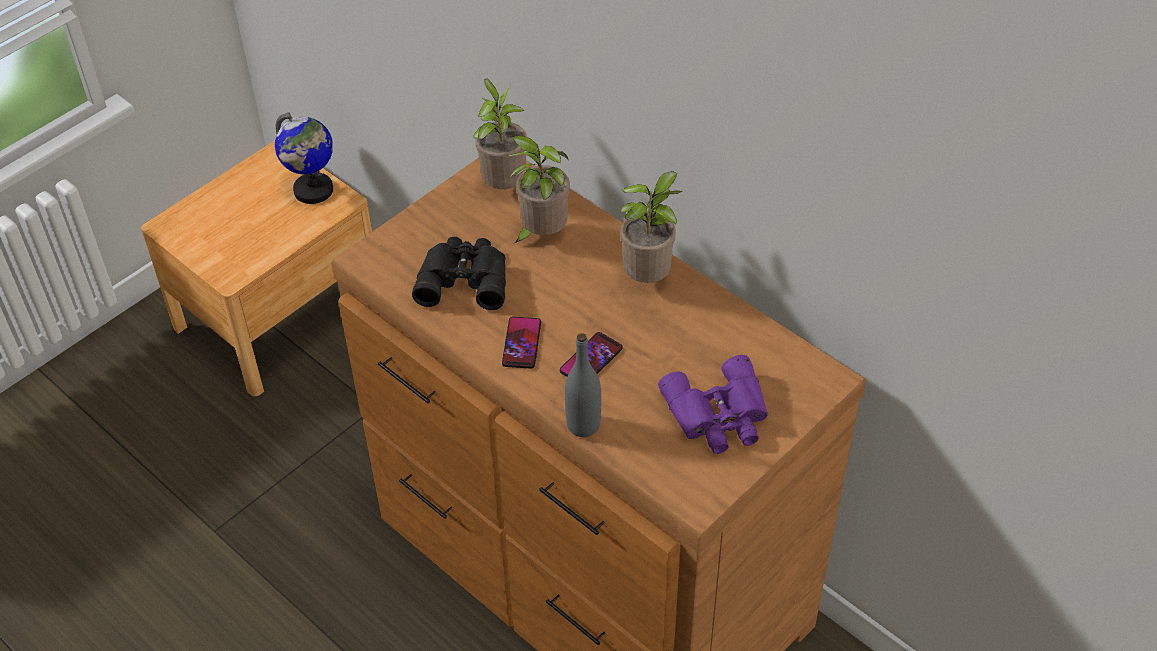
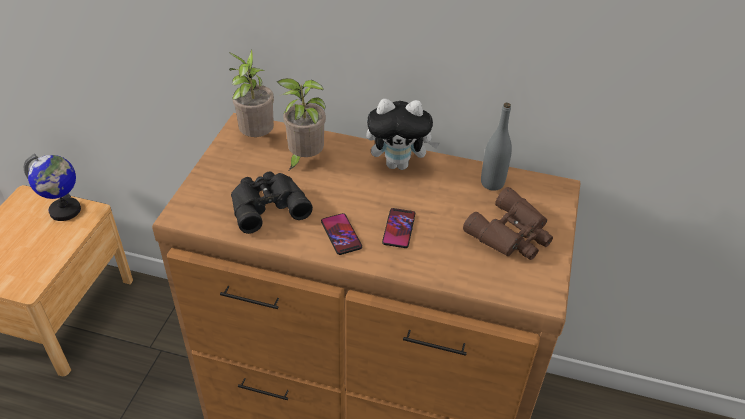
camera: 30 degrees left, 5 degrees down
(583, 425) = (426, 275): grey bottle -> grey bottle (492, 183)
(649, 278) = (399, 164): potted plant -> plush toy
(719, 415) = (512, 234): purple binoculars -> brown binoculars

